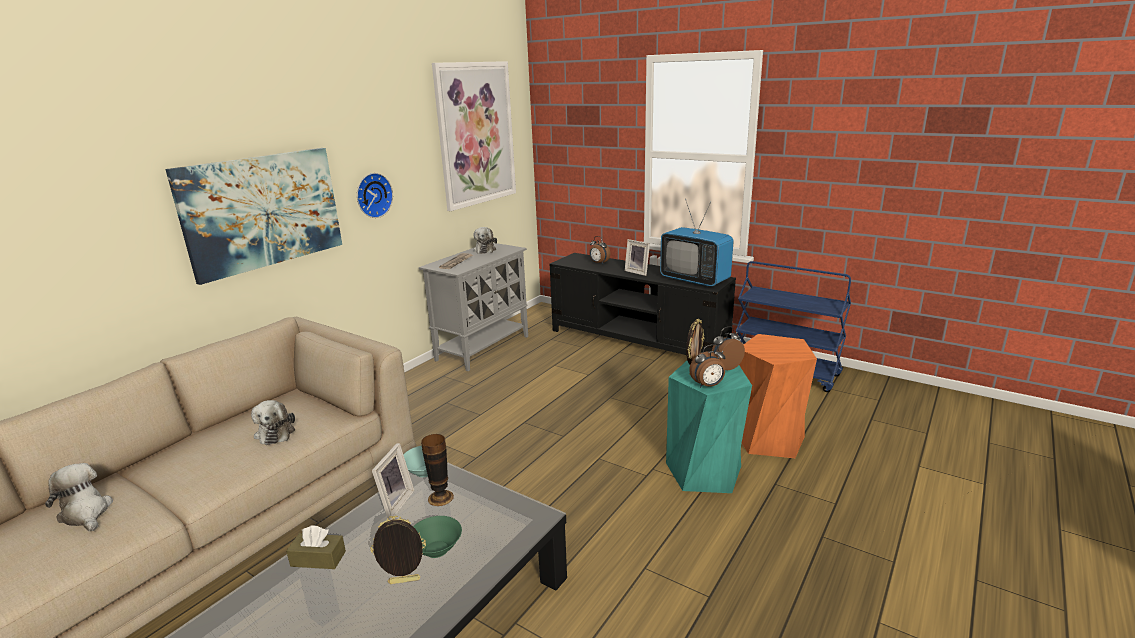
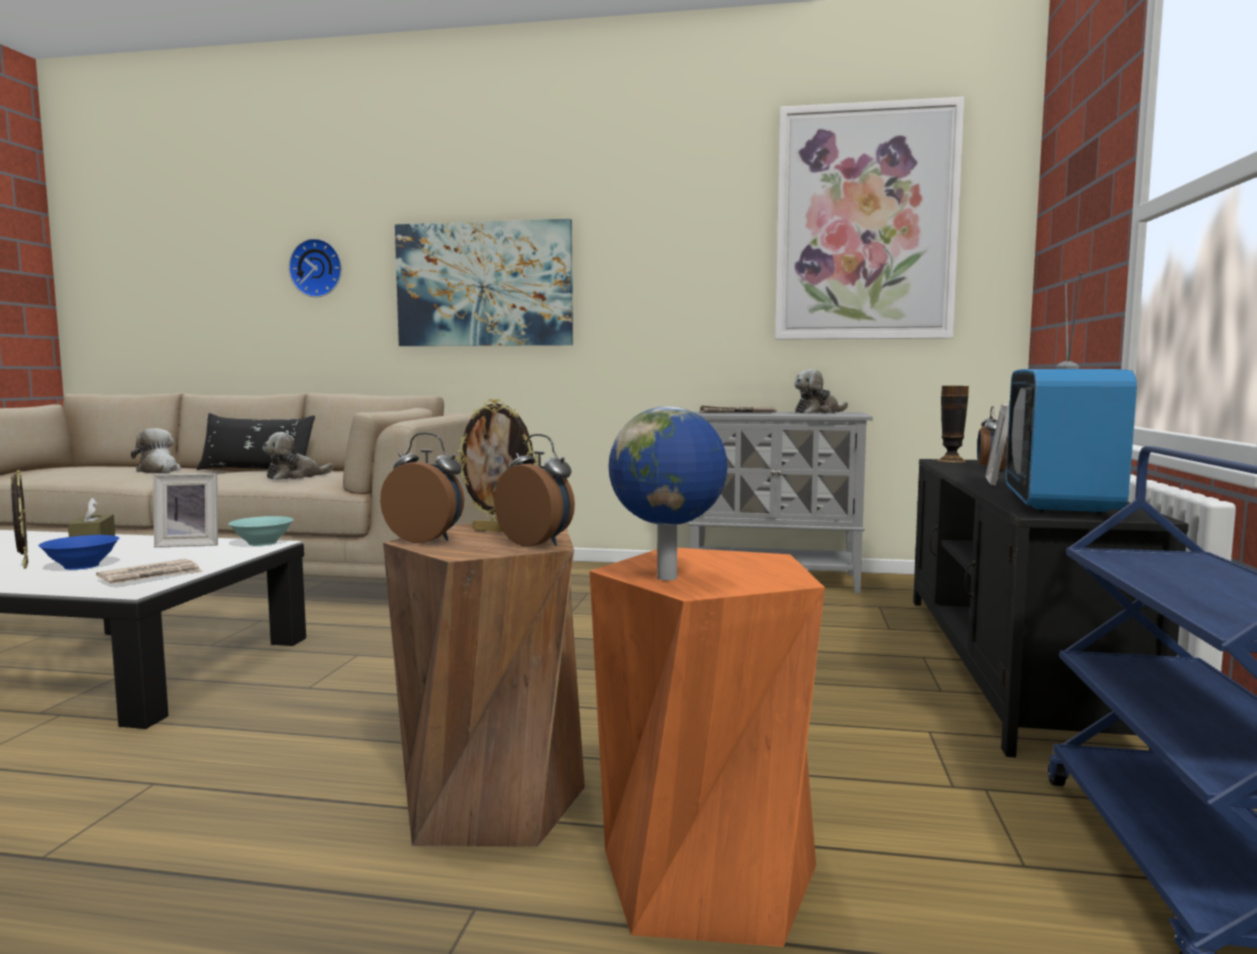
camera: 65 degrees right, 15 degrees down
(86, 513) = (159, 471): plush toy -> plush toy turned 60 degrees counterclockwise
(175, 454) = (256, 470): none -> black pillow
(372, 195) = (637, 291): wall clock -> wall clock (317, 268)
(437, 549) = (81, 566): green bowl -> blue bowl
(440, 497) = (197, 554): vase -> vase (951, 460)
(502, 512) = (151, 576): none -> newspaper
(704, 471) = (490, 802): turquoise stool -> brown stool
(708, 385) = (427, 539): alarm clock -> alarm clock turned 150 degrees clockwise
(790, 355) = (669, 578): none -> globe

